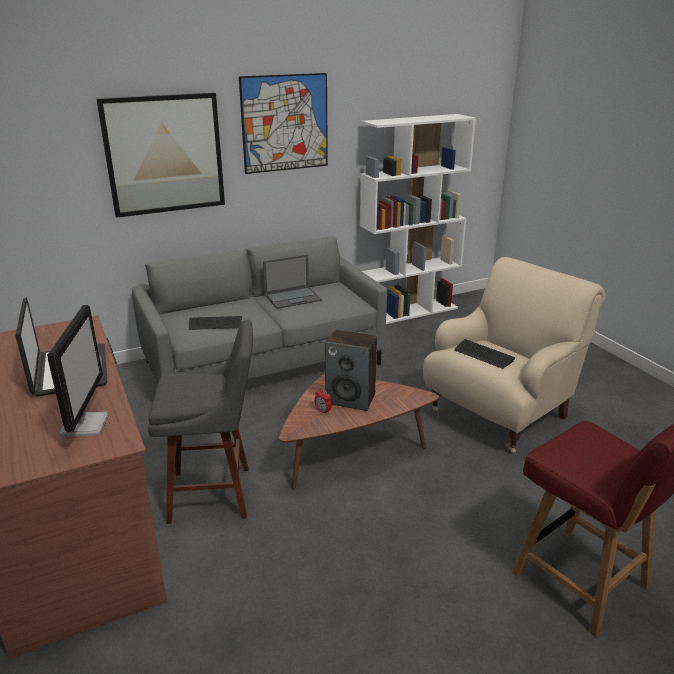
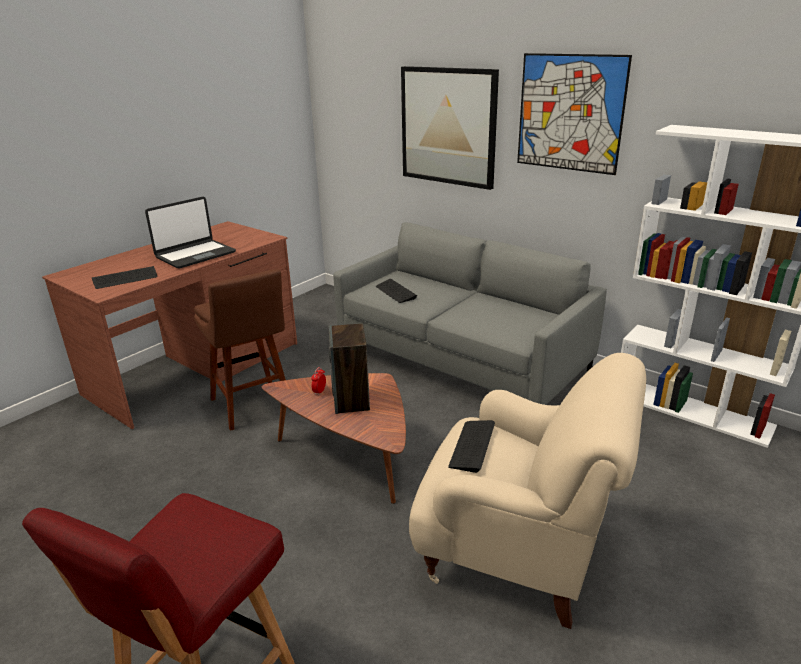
camera: 65 degrees right, 0 degrees up
(85, 424) = (125, 279): monitor -> keyboard
(215, 494) = (253, 406): grey stool -> brown stool
(293, 298) = (489, 306): laptop -> none

